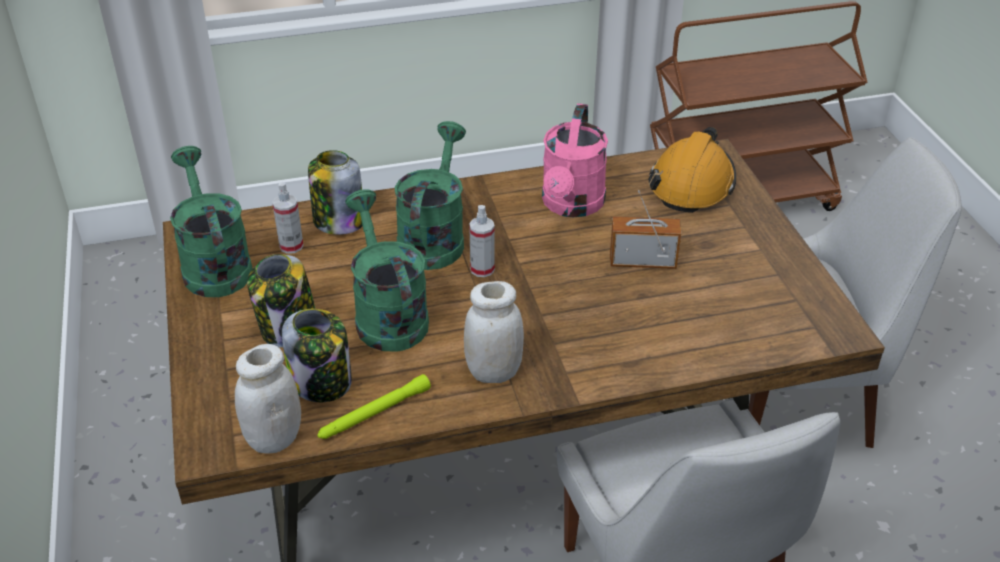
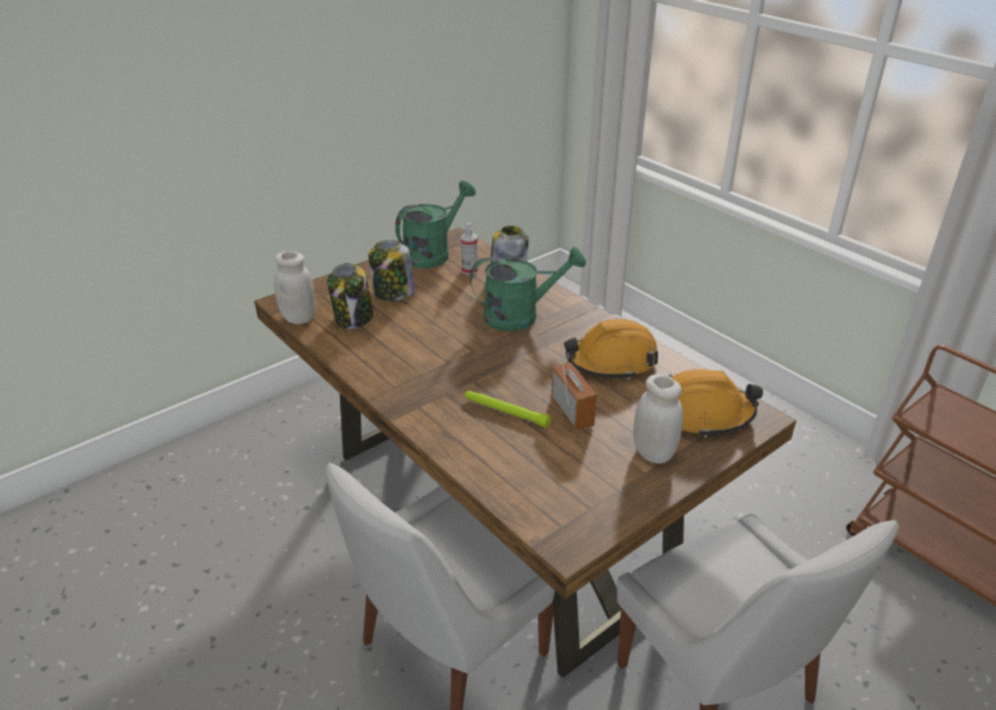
camera: 65 degrees right, 5 degrees down
(374, 413) = (336, 344): green flashlight -> green flashlight (505, 412)
(387, 315) = (429, 322): green watering can -> none
(482, 269) = (503, 344): spray bottle -> none
(493, 372) = (400, 377): white jar -> white jar (653, 453)
(571, 206) = (611, 362): pink watering can -> orange hard hat

